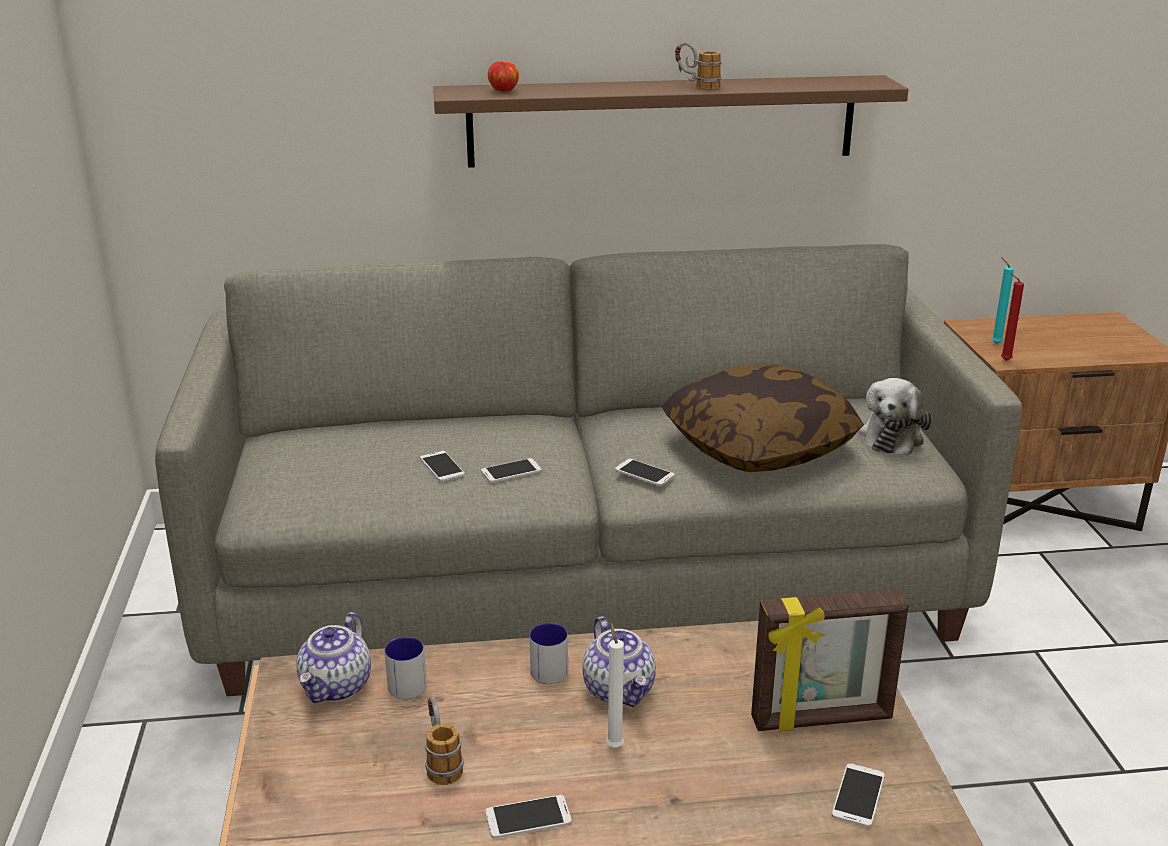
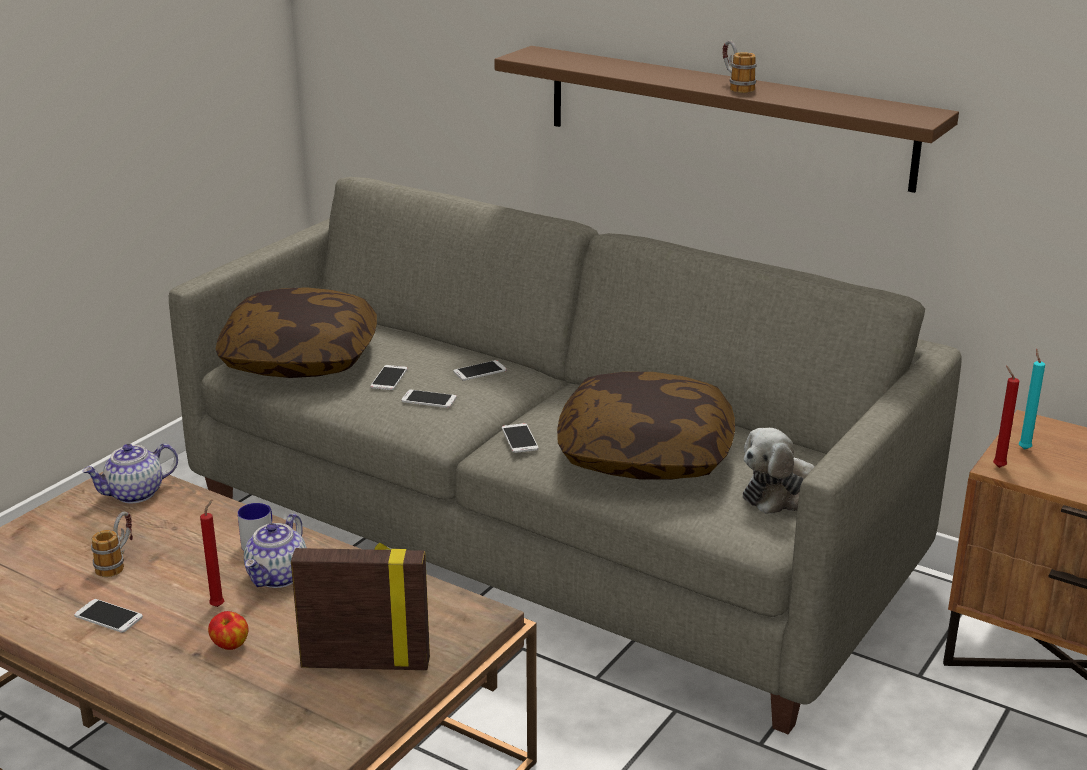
camera: 40 degrees right, 0 degrees up
(320, 482) = (300, 359): none -> pillow
(404, 682) = (171, 509): mug -> none
(503, 91) = (566, 60): apple -> apple (230, 645)
(614, 745) = (219, 605): white candle -> red candle
(822, 720) = (366, 662): picture frame -> picture frame turned 150 degrees clockwise
(858, 795) = (303, 716): phone -> phone (480, 371)

